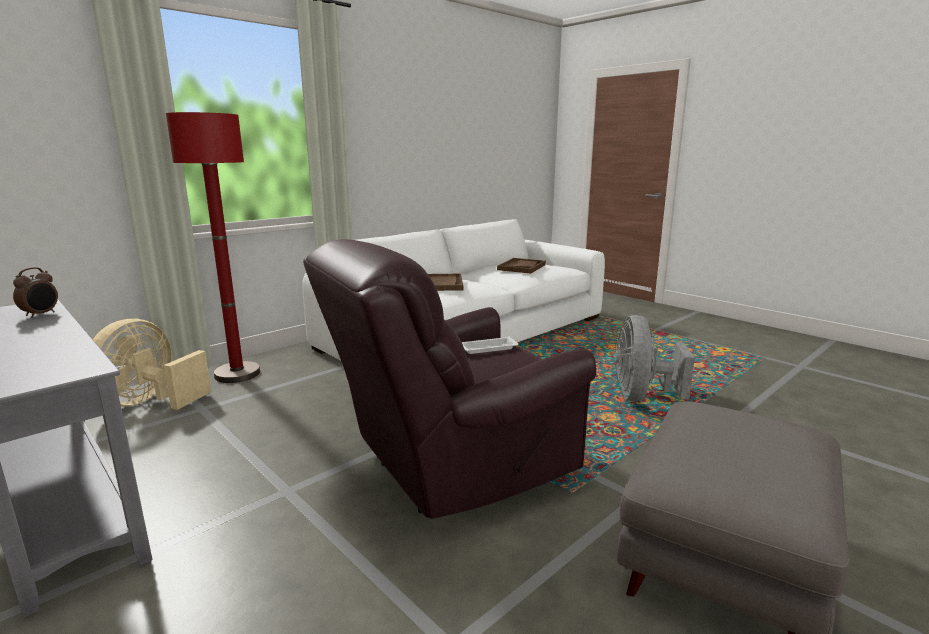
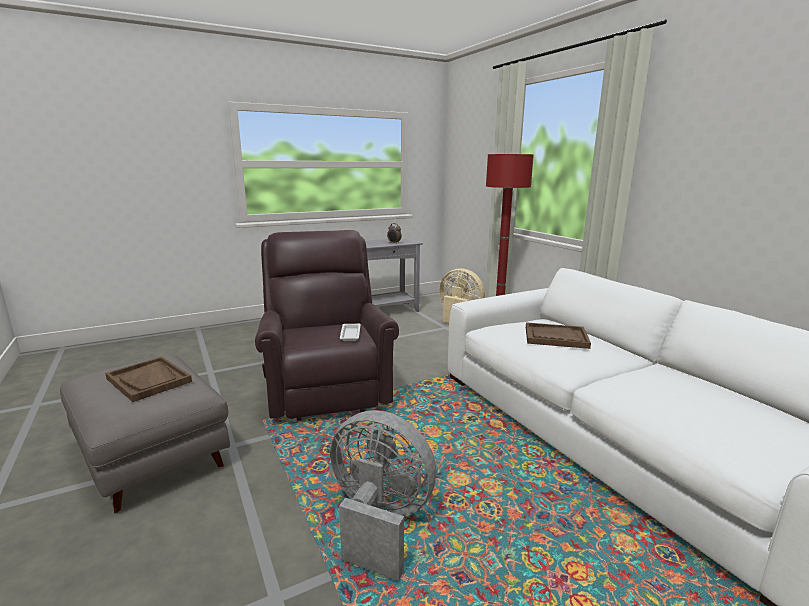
camera: 105 degrees right, 0 degrees up
(521, 267) = (690, 397): brown tray -> brown tray (149, 380)

